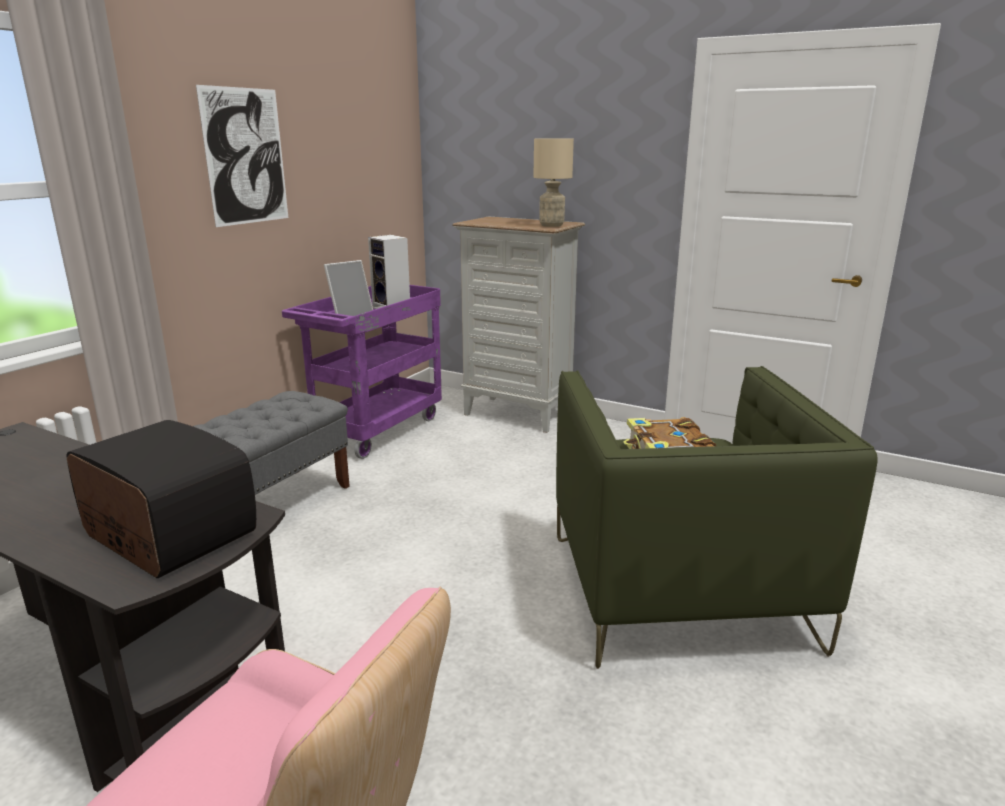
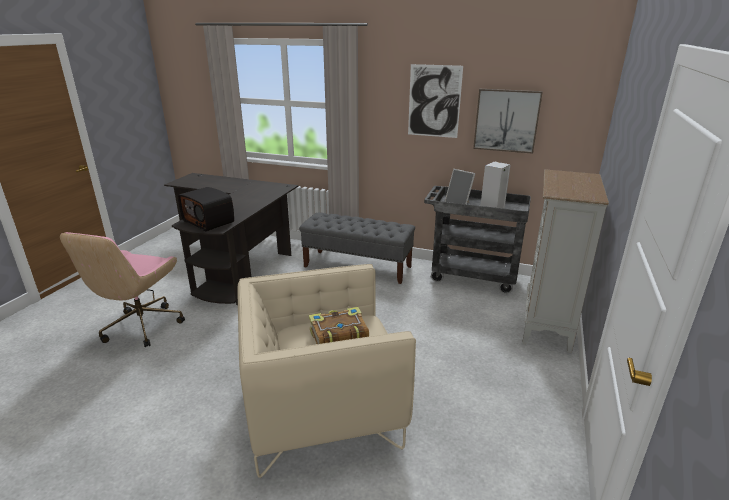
camera: 80 degrees right, 5 degrees up
(167, 535) = (209, 221): radio -> radio turned 105 degrees clockwise
(339, 177) = (506, 120): none -> picture
(375, 435) = (469, 279): purple cart -> black cart
(551, 225) = (567, 193): beige table lamp -> none
(677, 589) = (323, 410): green armchair -> beige armchair

